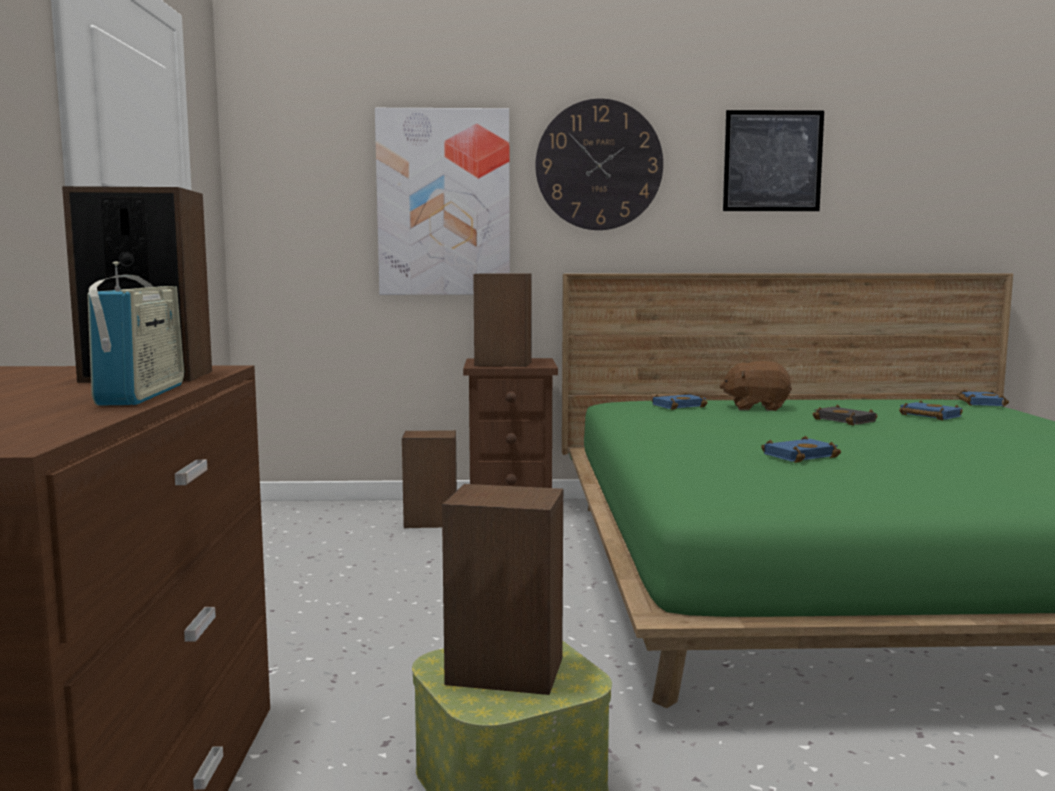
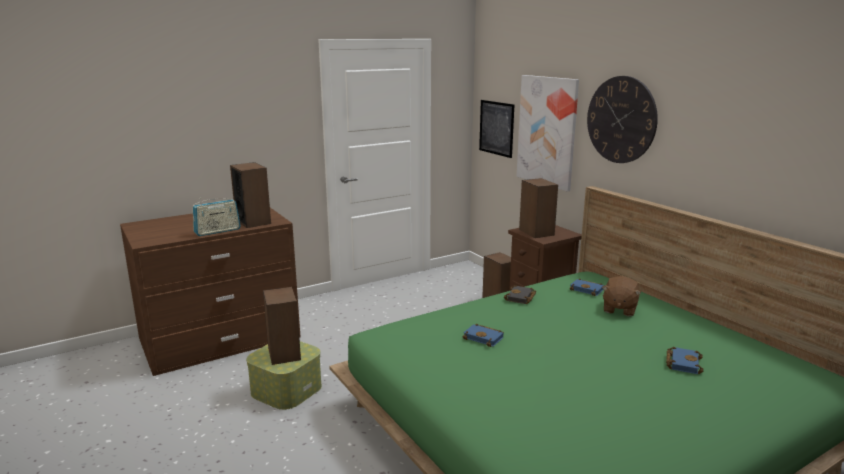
camera: 60 degrees right, 10 degrees up
(756, 407) = (619, 309): brown plush toy -> brown plush toy turned 135 degrees counterclockwise
(772, 161) = (732, 132): picture -> picture (496, 128)
(847, 420) = (614, 339): black book -> black book (521, 298)
(979, 403) = (798, 380): blue book -> none

